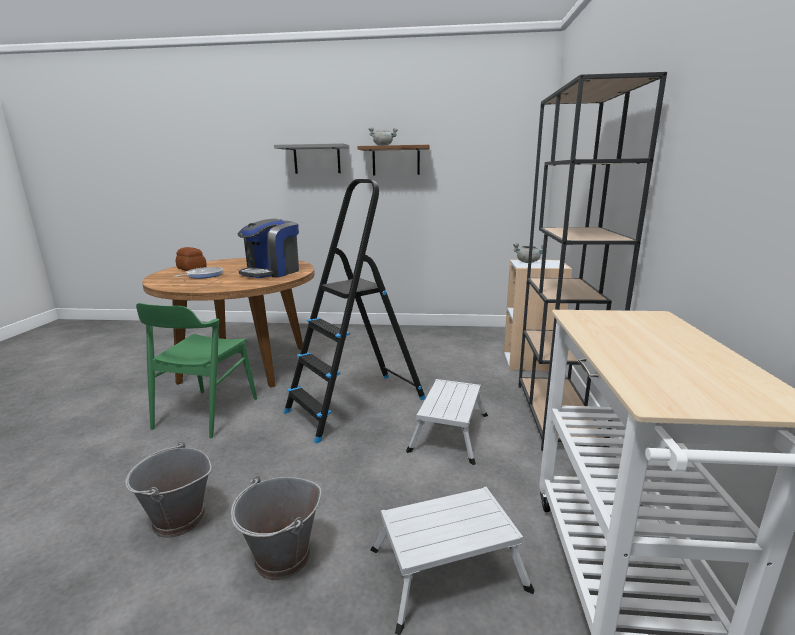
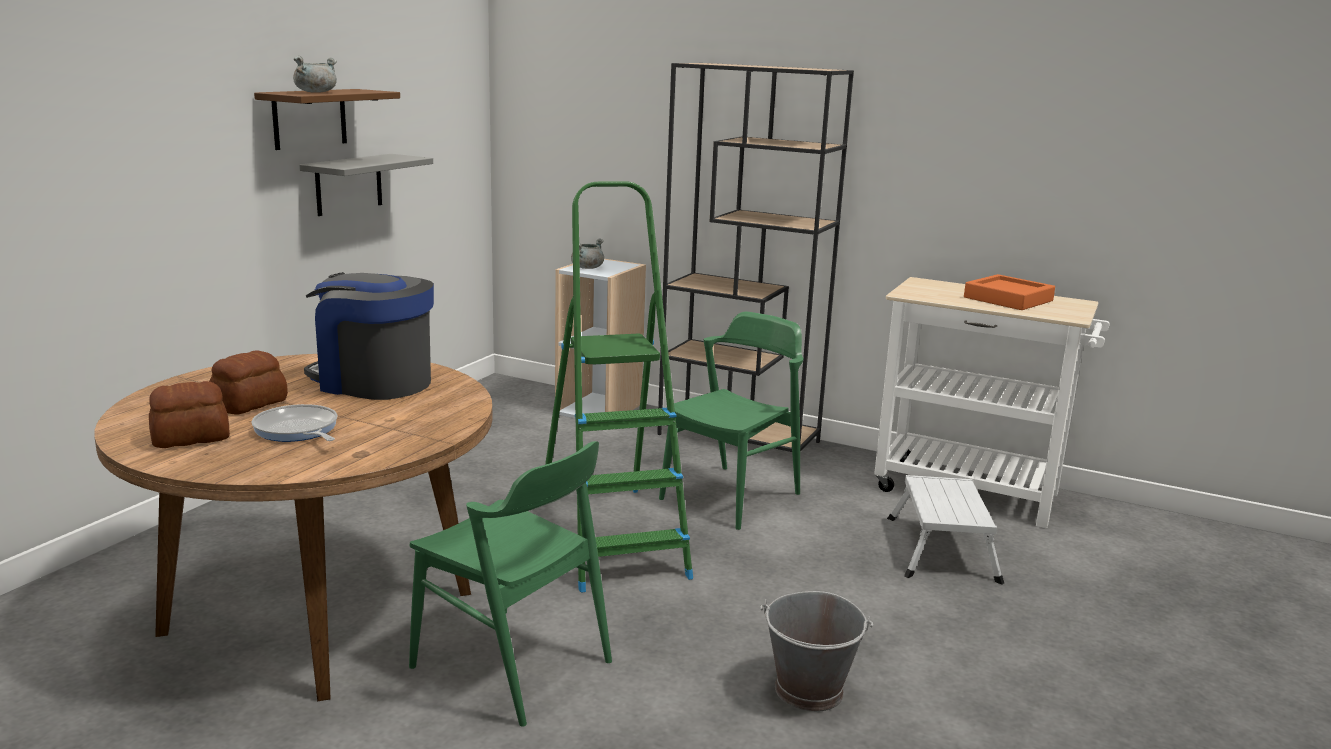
camera: 70 degrees left, 0 degrees up
(233, 267) = (250, 404): none -> bread
(272, 272) = (373, 382): coffee machine -> coffee machine turned 150 degrees clockwise
(282, 557) = (902, 625): grey bucket -> none
(317, 159) = (169, 122): grey shelf -> grey shelf (349, 184)
(355, 405) = (611, 536): black step ladder -> green step ladder
(449, 432) = (731, 496): white step ladder -> green chair
(673, 357) = (1008, 299): none -> orange tray

